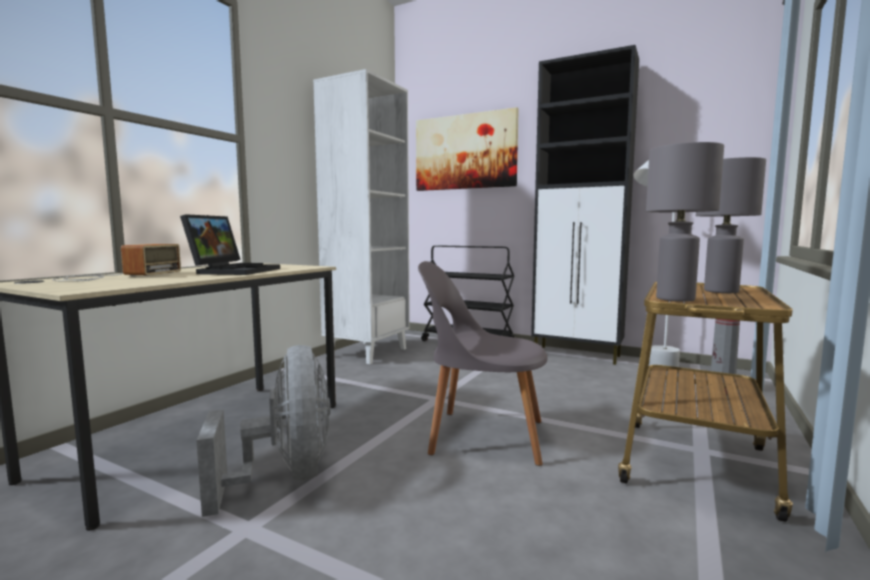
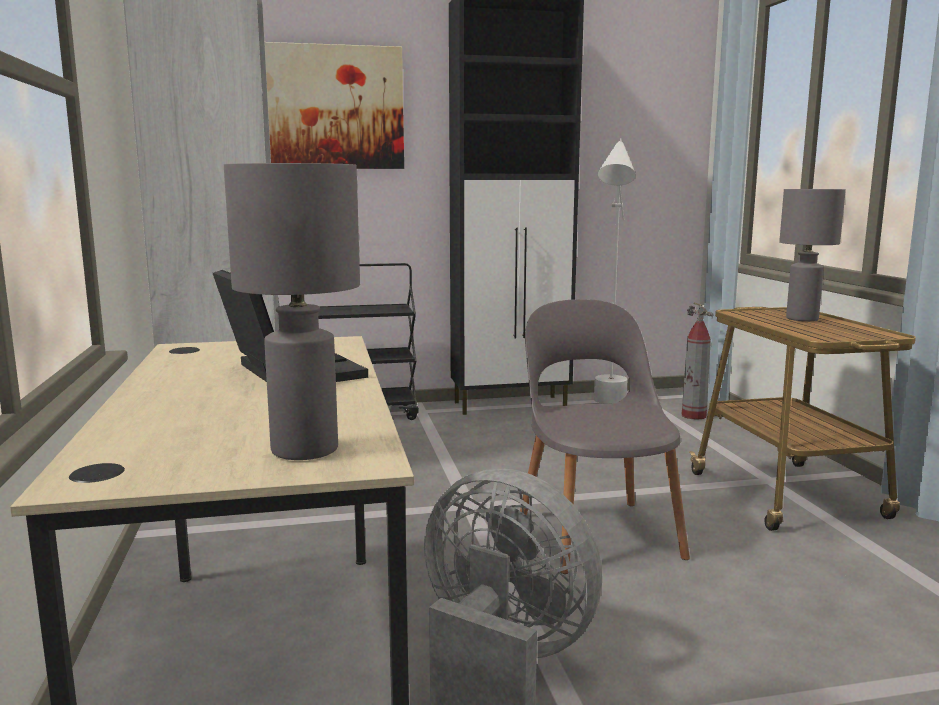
camera: 40 degrees left, 5 degrees up
(116, 276) = (181, 423): radio -> none
(481, 436) = (597, 532): grey chair -> grey chair turned 105 degrees clockwise
(675, 299) = (826, 336): grey table lamp -> grey table lamp (304, 449)

